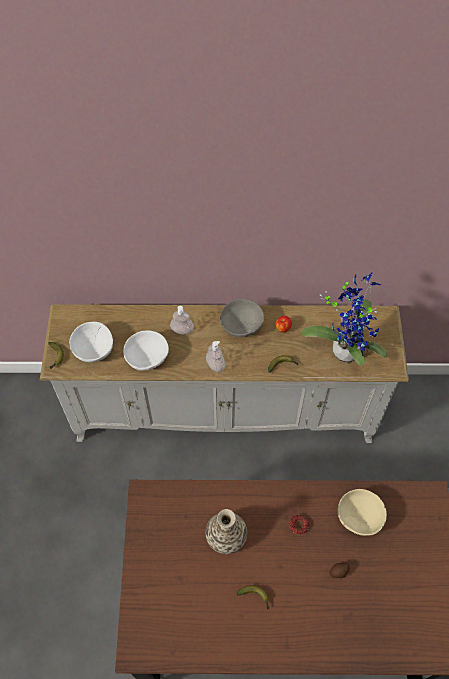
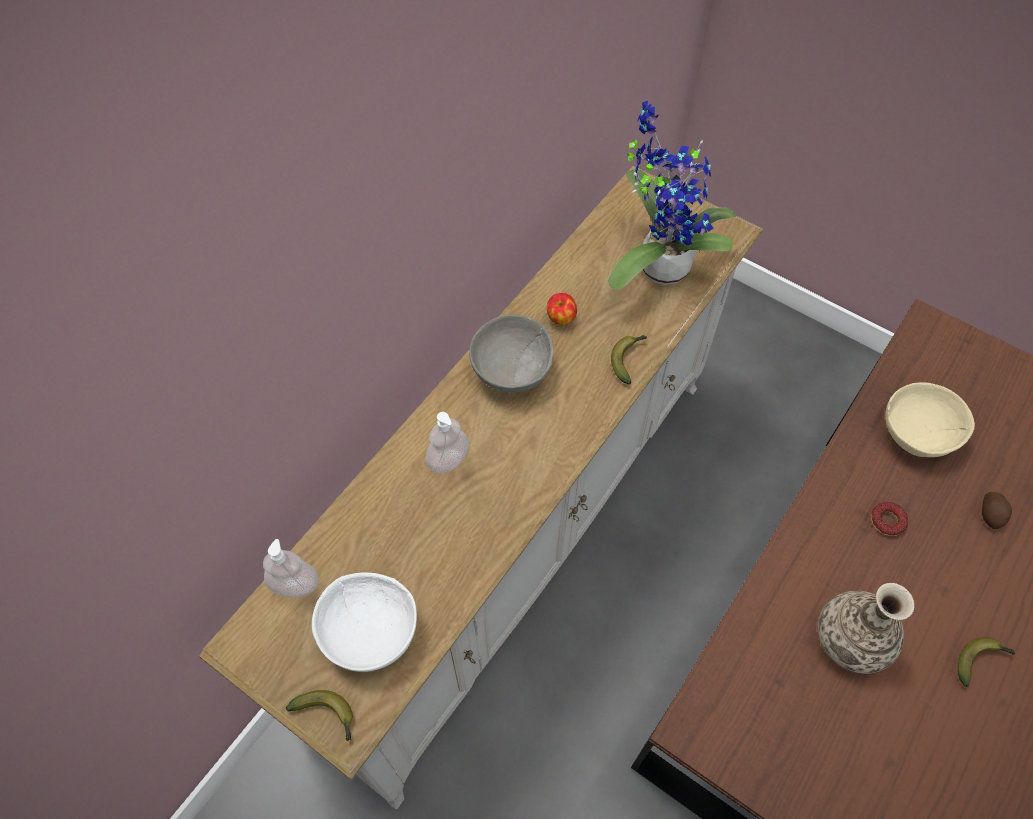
camera: 55 degrees left, 0 degrees up
(147, 358) = (461, 548): white bowl -> none
(215, 365) = (556, 451): soap dispenser -> soap dispenser (295, 585)

